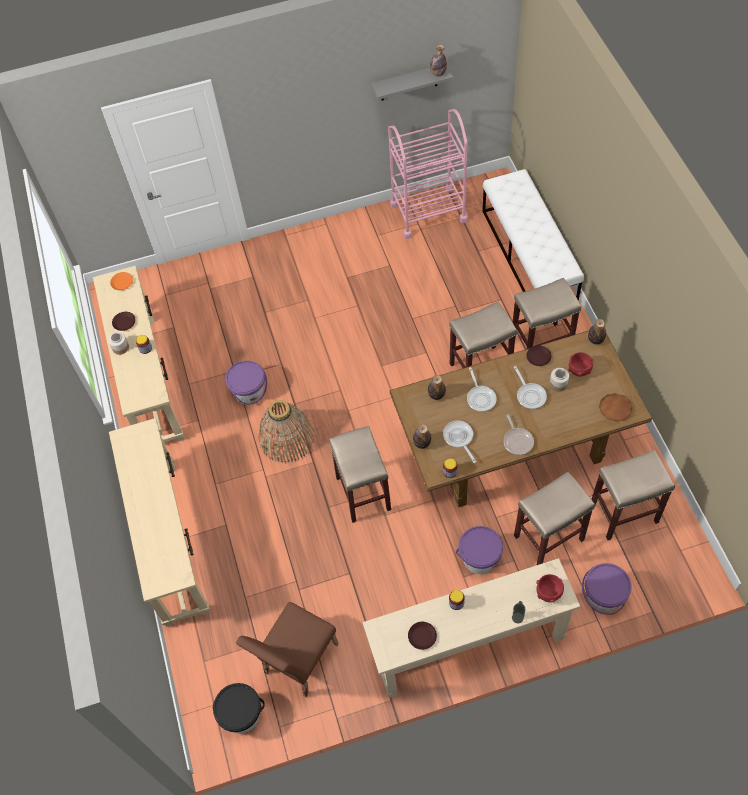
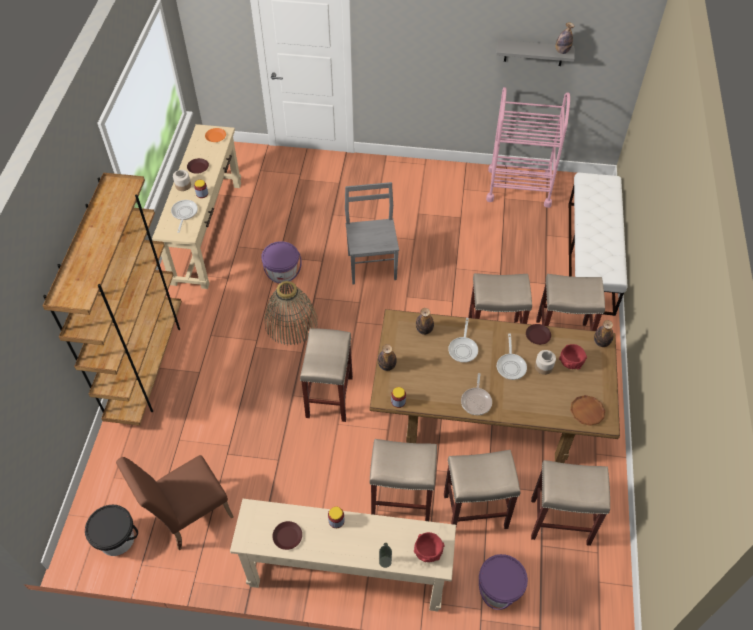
camera: 20 degrees right, 5 degrees down
(170, 542) = (147, 366): beige console table -> brown bookcase
(332, 348) = (372, 265): none -> grey chair
(459, 438) = (423, 376): frying pan -> frying pan (184, 214)
(479, 558) = (400, 500): purple bucket -> beige stool

